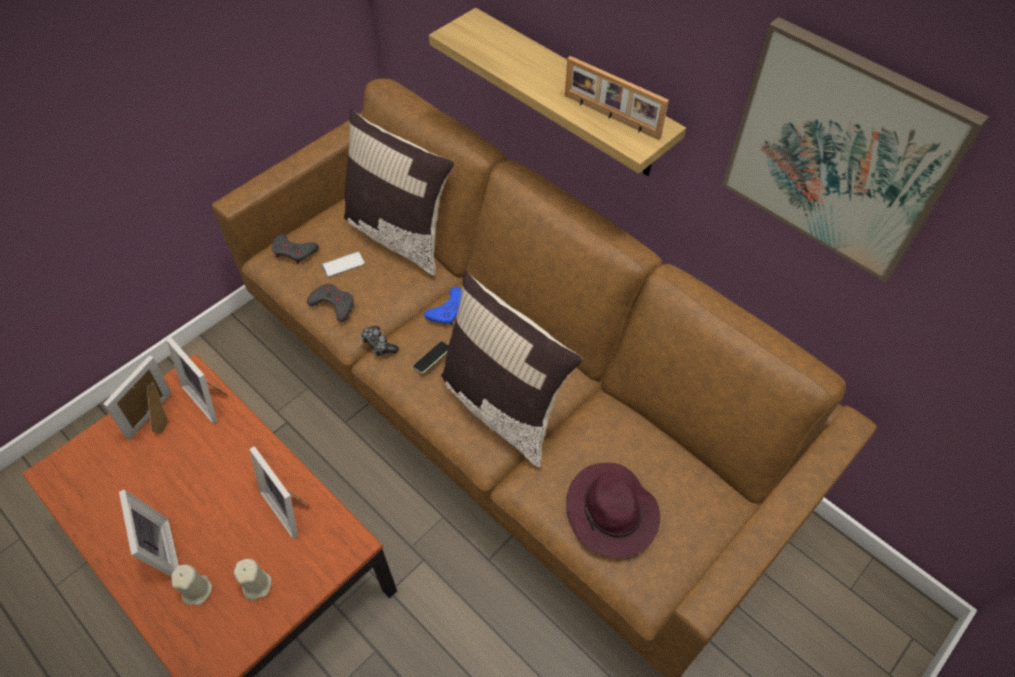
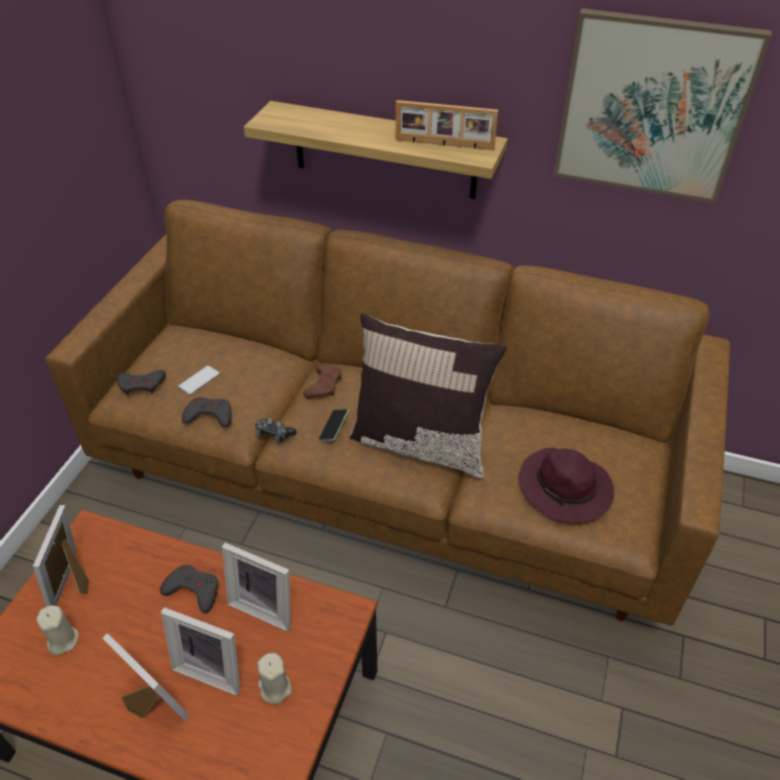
camera: 25 degrees left, 10 degrees down
(197, 590) = (214, 720): beige candle -> beige candle (62, 640)
(209, 397) = (121, 542): picture frame -> picture frame (213, 667)
(240, 466) = (193, 590): none -> grey game controller
(400, 235) = (239, 341): pillow -> none
(449, 310) = (324, 385): blue game controller -> brown game controller

